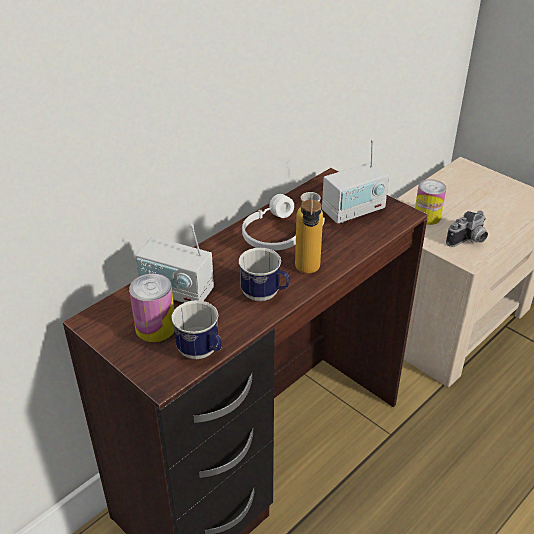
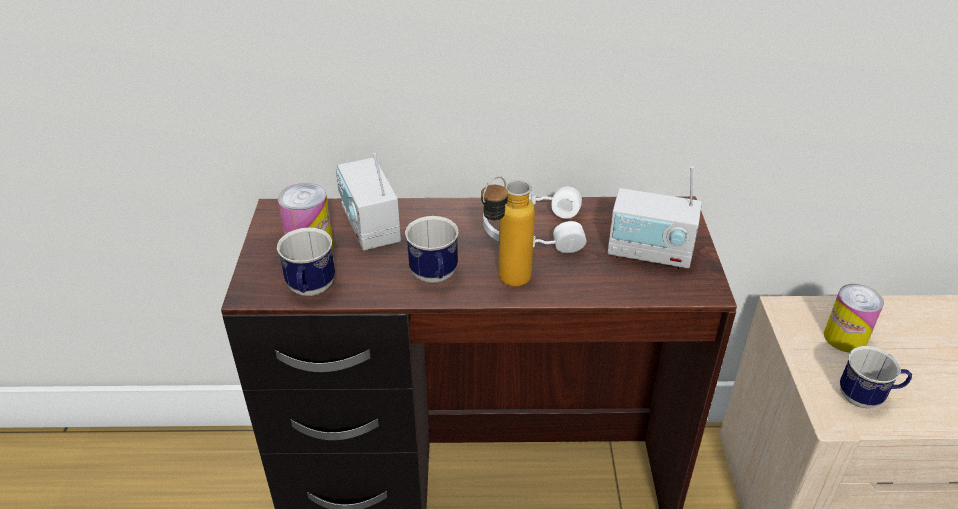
camera: 45 degrees right, 0 degrees up
(469, 241) = (867, 398): camera -> mug

